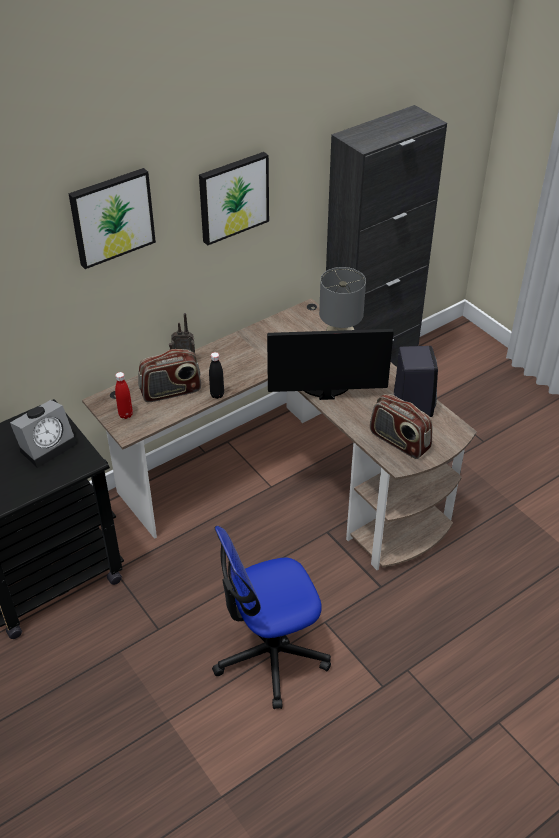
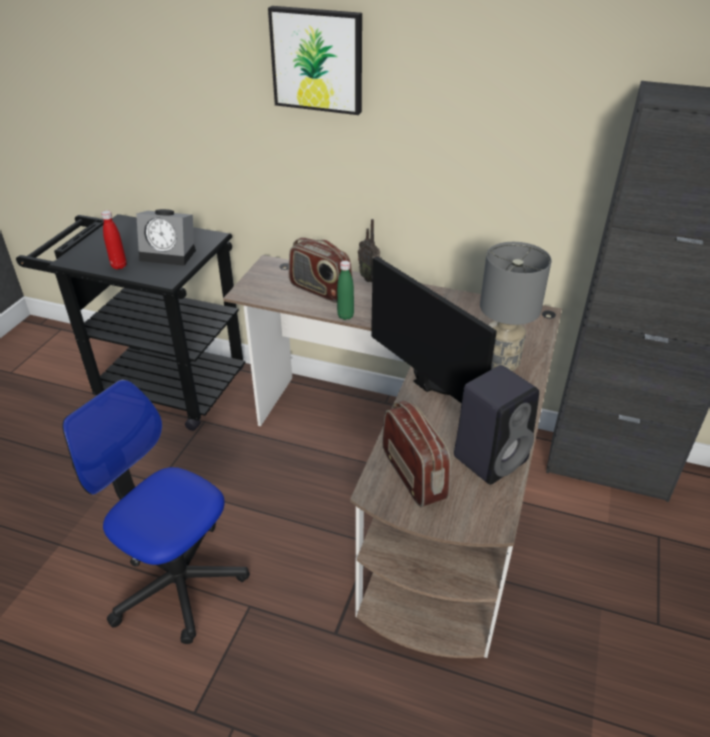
camera: 55 degrees right, 5 degrees down
(125, 415) = (265, 282): red bottle -> red bottle (119, 266)
(217, 394) = (345, 316): black bottle -> green bottle
(233, 197) = (475, 110): picture -> none
(399, 441) = (414, 474): radio -> radio turned 150 degrees clockwise

